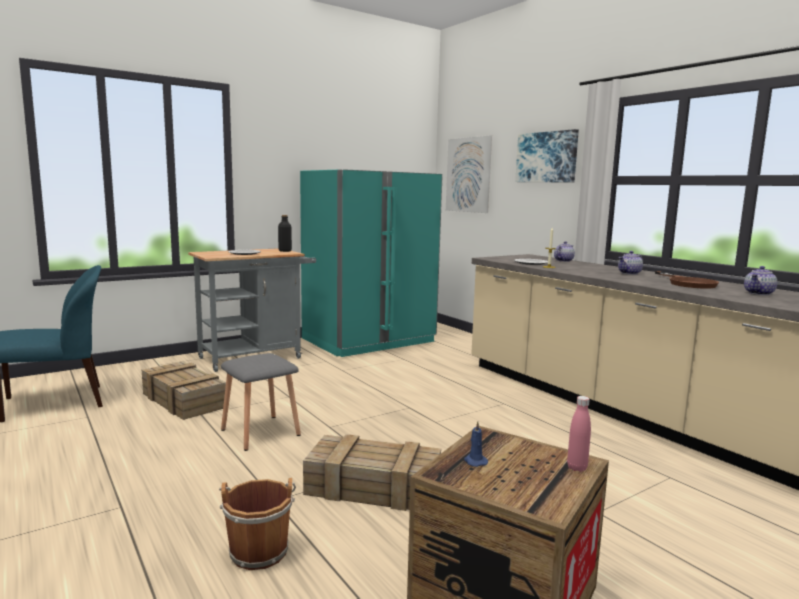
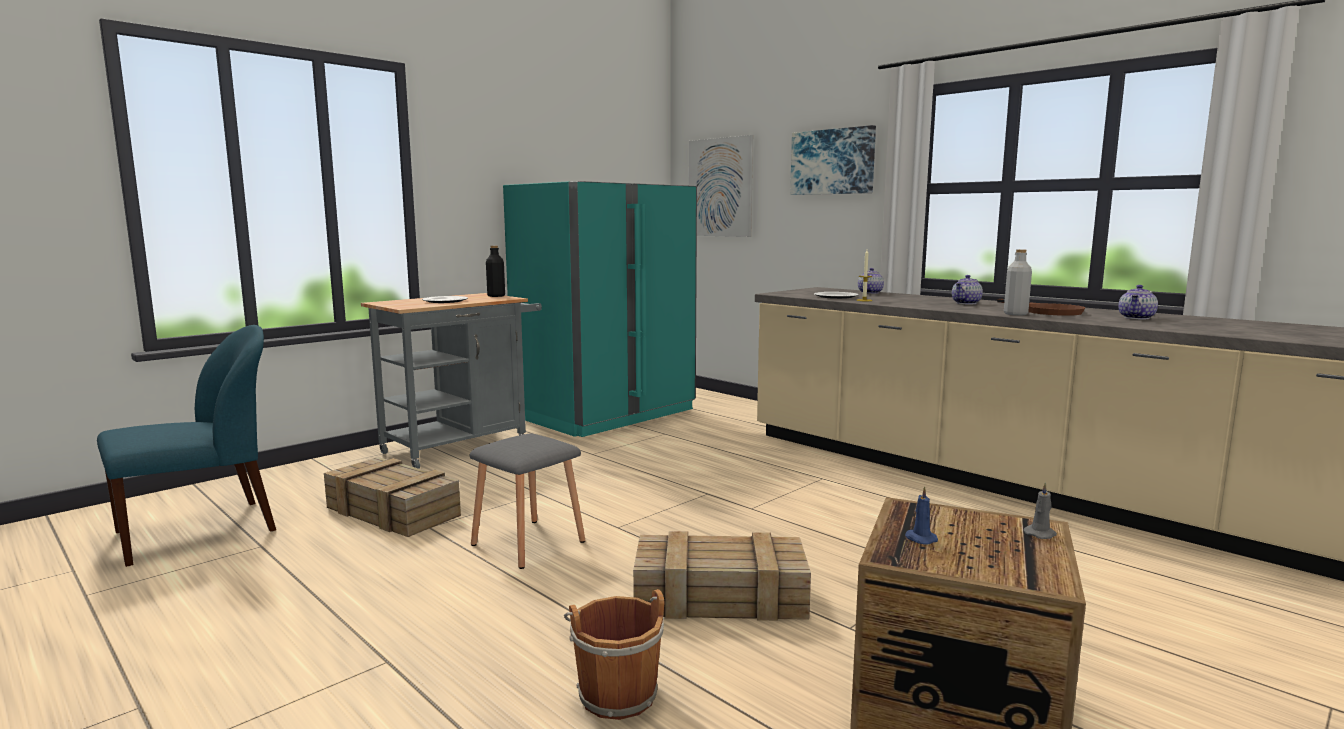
camera: 10 degrees left, 0 degrees up
(577, 467) = (1040, 534): pink bottle -> grey candle
(657, 285) = (1015, 314): none -> grey bottle

